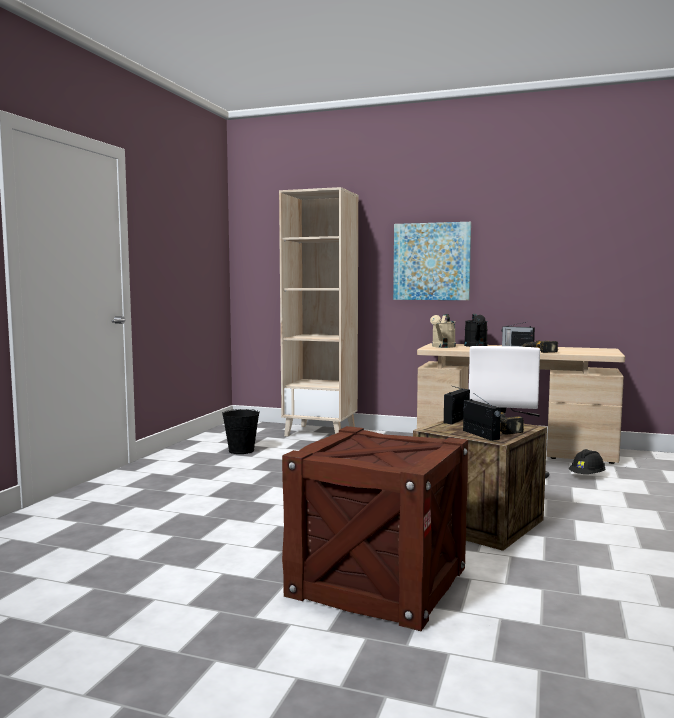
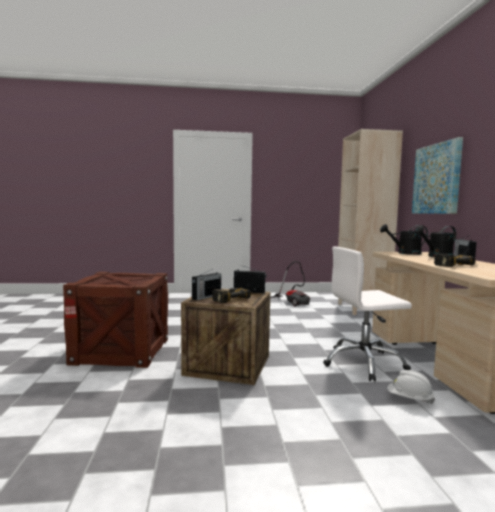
camera: 65 degrees right, 0 degrees up
(241, 451) = (293, 302): black bucket -> vacuum cleaner
(442, 347) = (405, 253): beige watering can -> black watering can
(587, 476) = (409, 399): black hard hat -> white hard hat

